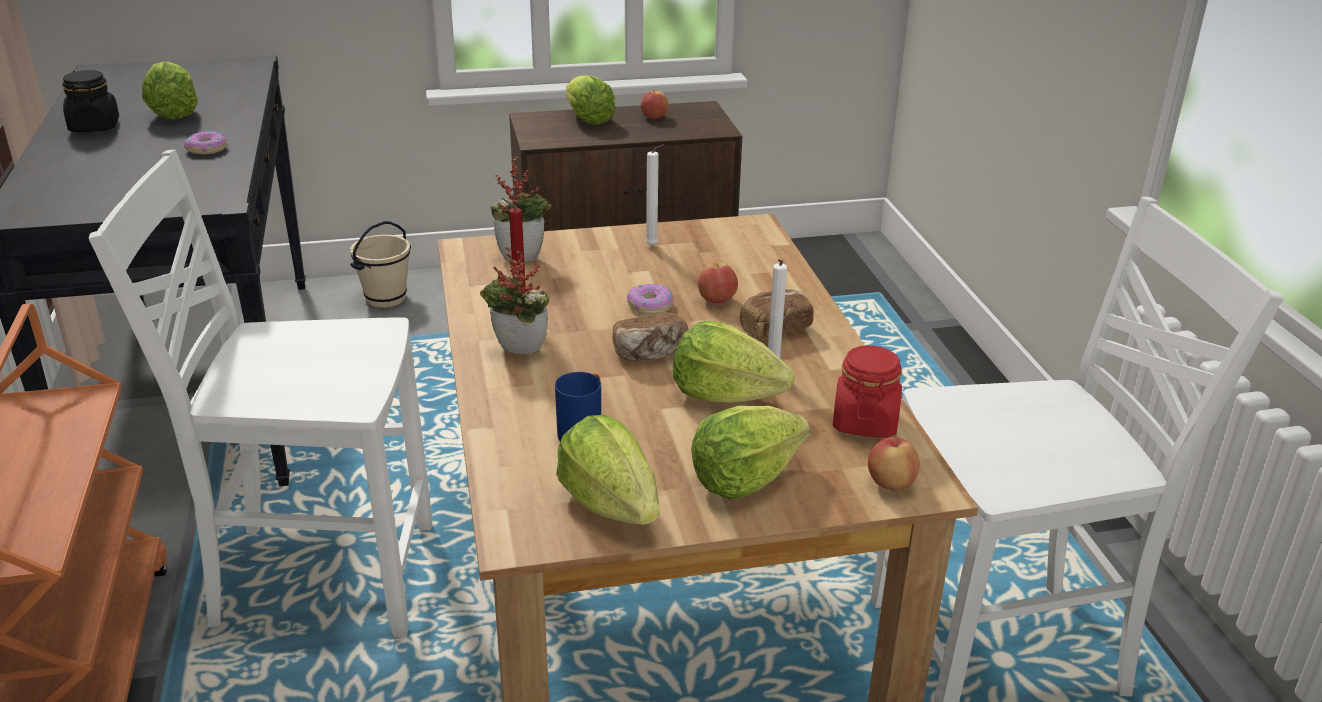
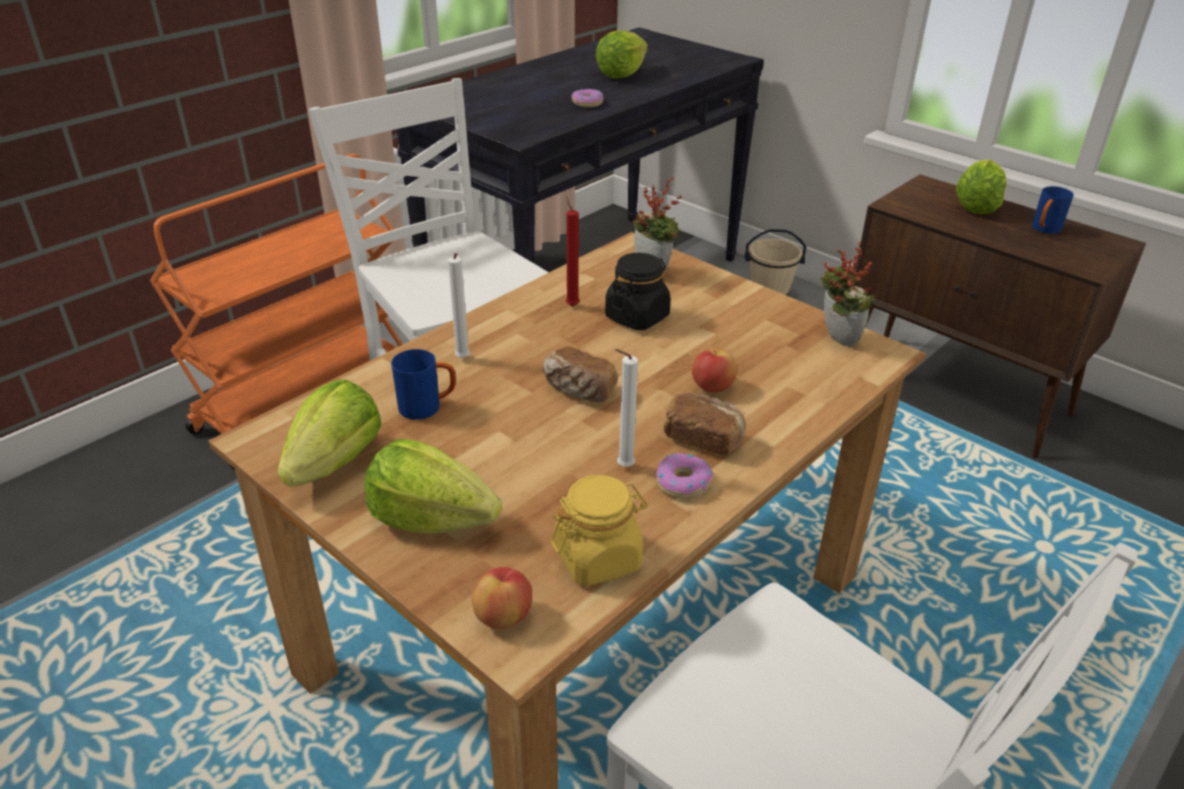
camera: 55 degrees right, 5 degrees up
(94, 126) = (565, 66): black jar -> black jar (637, 317)
(517, 352) = (508, 332): potted plant -> potted plant (835, 339)
(650, 306) = (656, 359): donut -> donut (682, 482)
(653, 246) = (760, 319): white candle -> white candle (463, 360)
(654, 117) = (1044, 230): apple -> blue mug
(725, 395) = (555, 456): lettuce -> none
(865, 421) = (598, 558): red jar -> yellow jar

